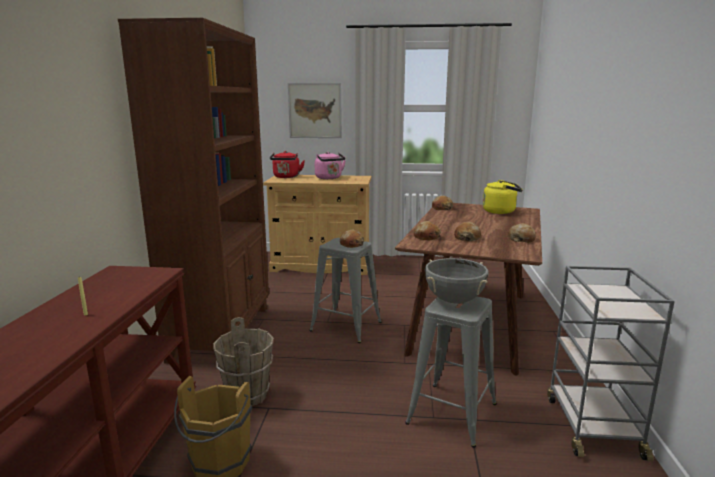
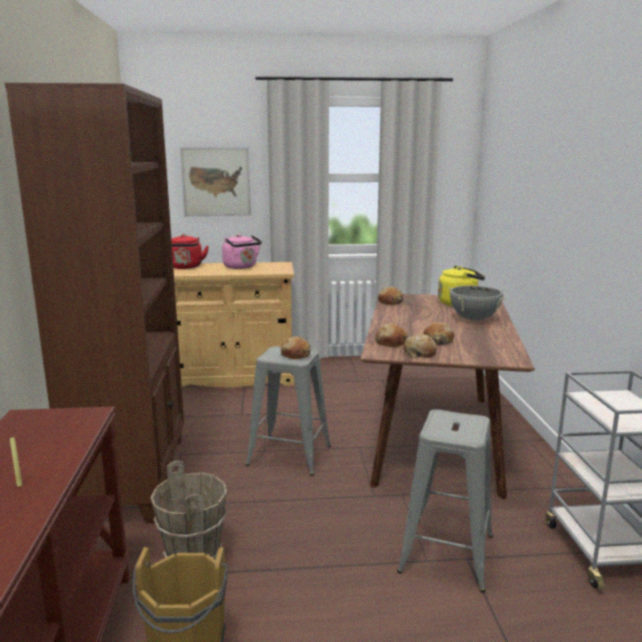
camera: 10 degrees left, 0 degrees up
(454, 300) = (448, 422): grey cooking pot -> grey cooking pot (474, 319)
(521, 239) = (499, 339): bread -> bread (420, 353)

